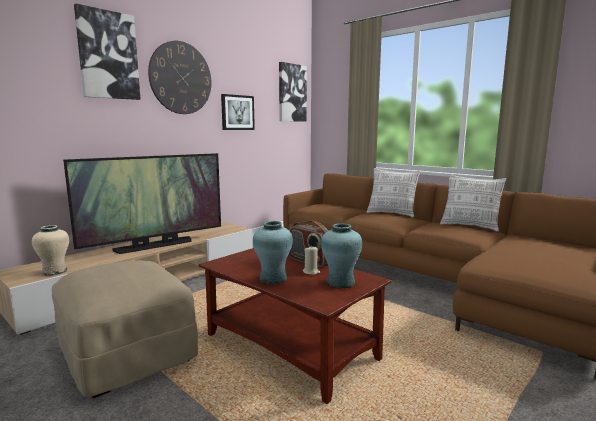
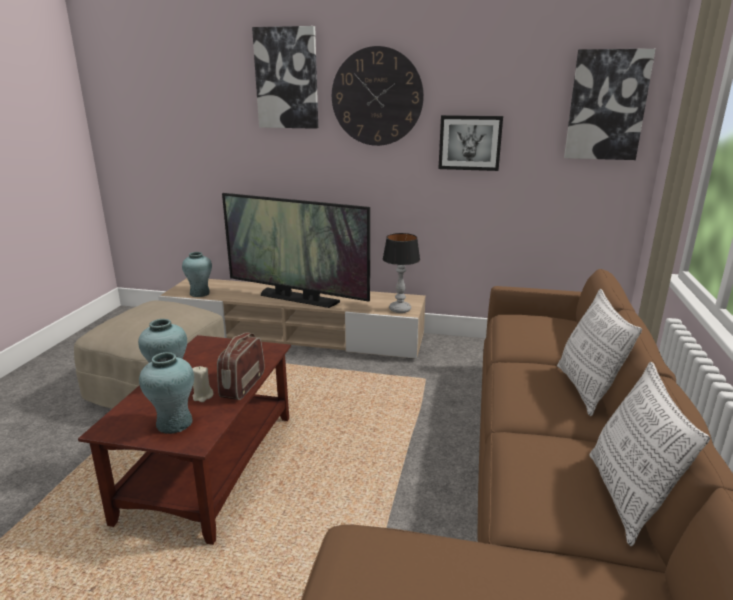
camera: 60 degrees right, 10 degrees up
(54, 271) = (200, 293): beige vase -> turquoise vase
(232, 229) = (400, 309): none -> table lamp

